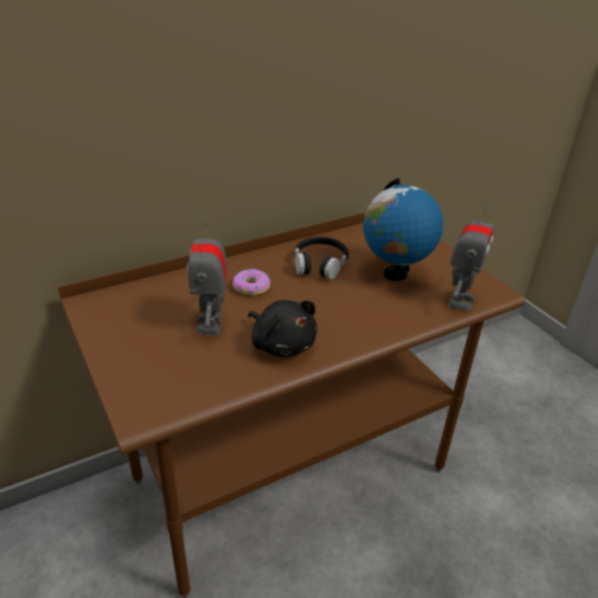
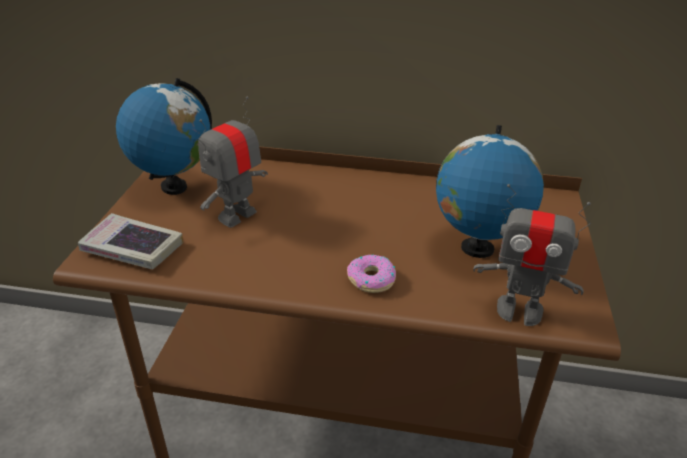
camera: 40 degrees right, 0 degrees up
(123, 326) = (174, 187): none -> globe
(162, 389) = (132, 248): none -> book
(251, 287) = (313, 199): donut -> donut (371, 279)
(282, 344) = (270, 260): black plush toy -> none
(320, 264) = (407, 206): black headphones -> none
(459, 301) = (519, 310): toy robot -> toy robot turned 45 degrees clockwise

